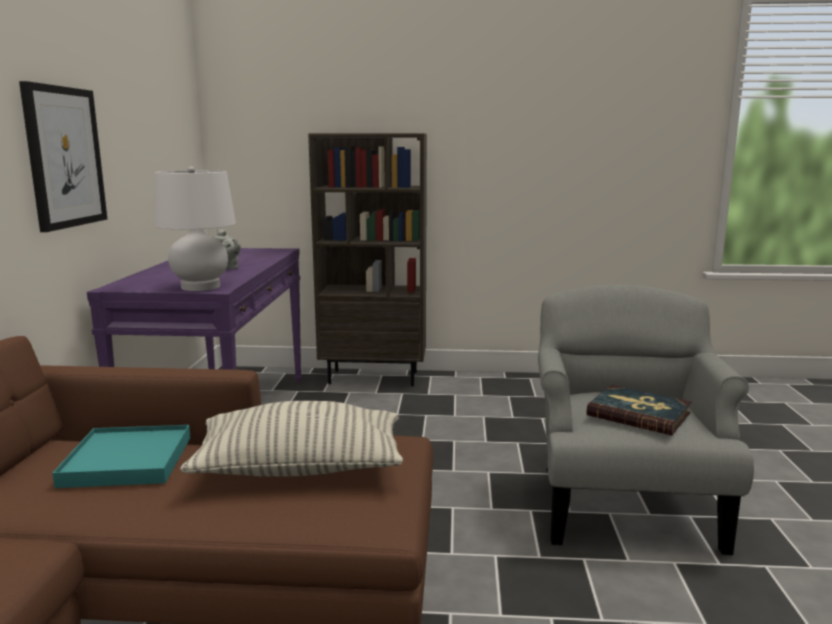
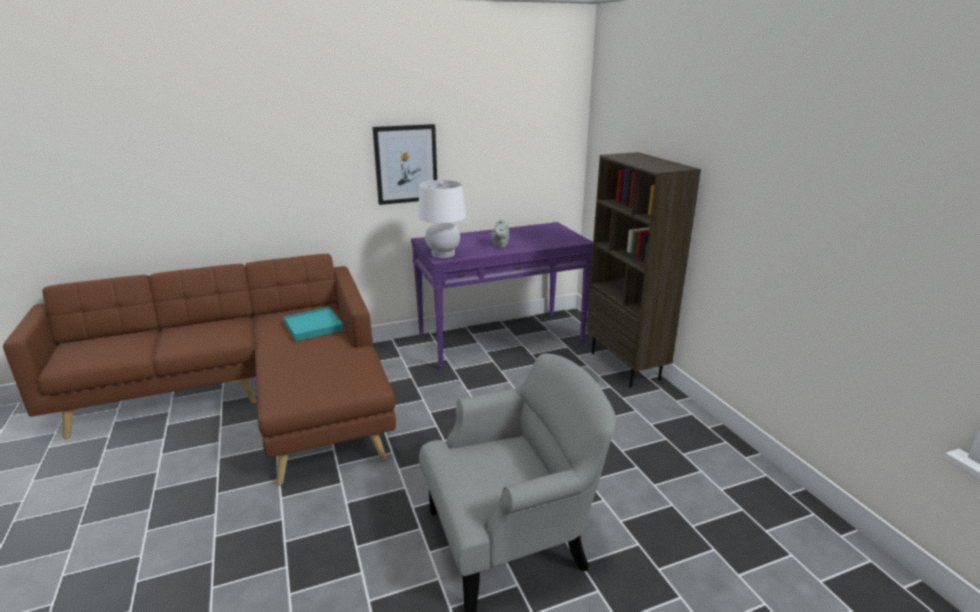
camera: 65 degrees right, 10 degrees up
(299, 468) = (322, 365): pillow -> none
(638, 414) = (488, 471): book -> none

